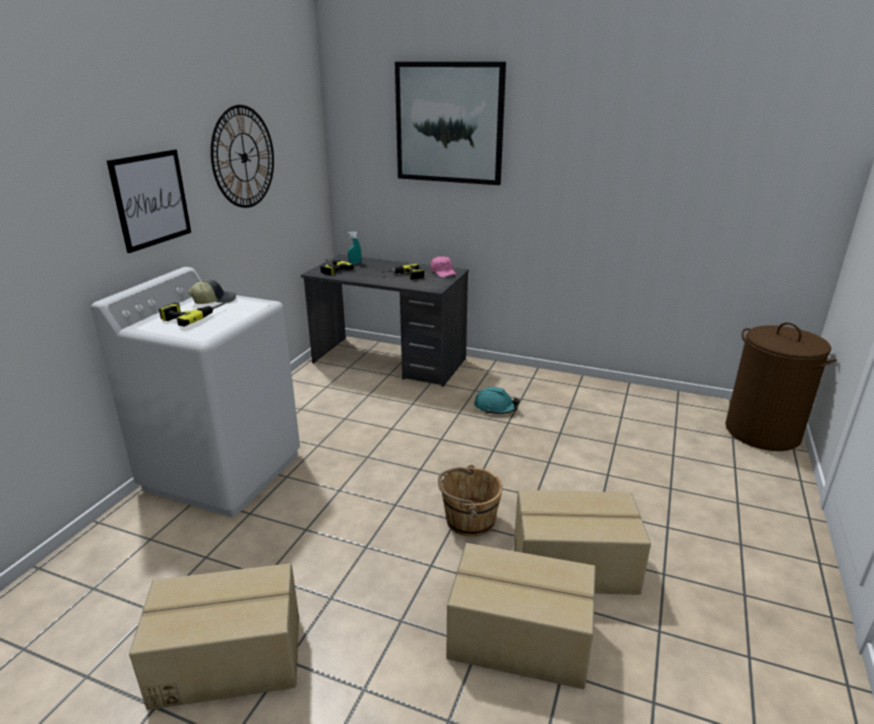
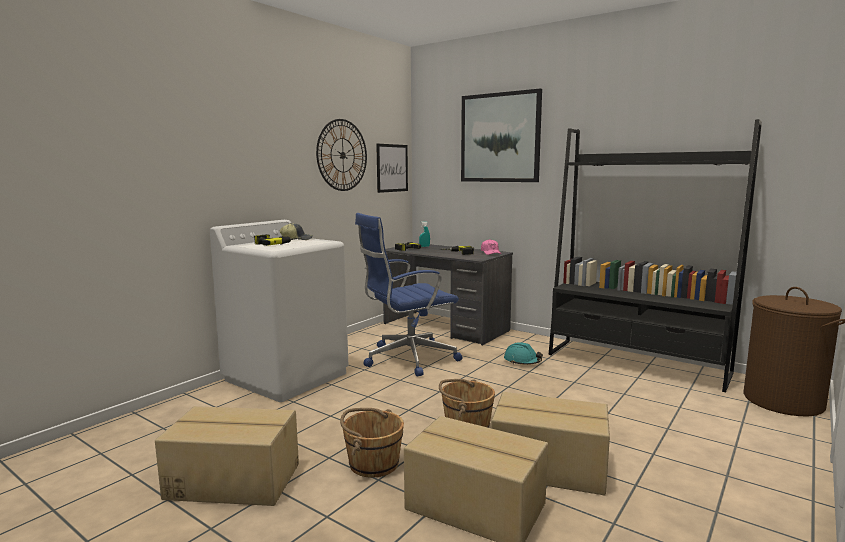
camera: 15 degrees right, 15 degrees down
(151, 199) = (267, 168): picture -> picture (392, 168)
(363, 420) = (407, 358): none -> blue office chair
(386, 596) = (373, 463): none -> brown bucket
(614, 396) = (636, 364): none -> black bookcase

